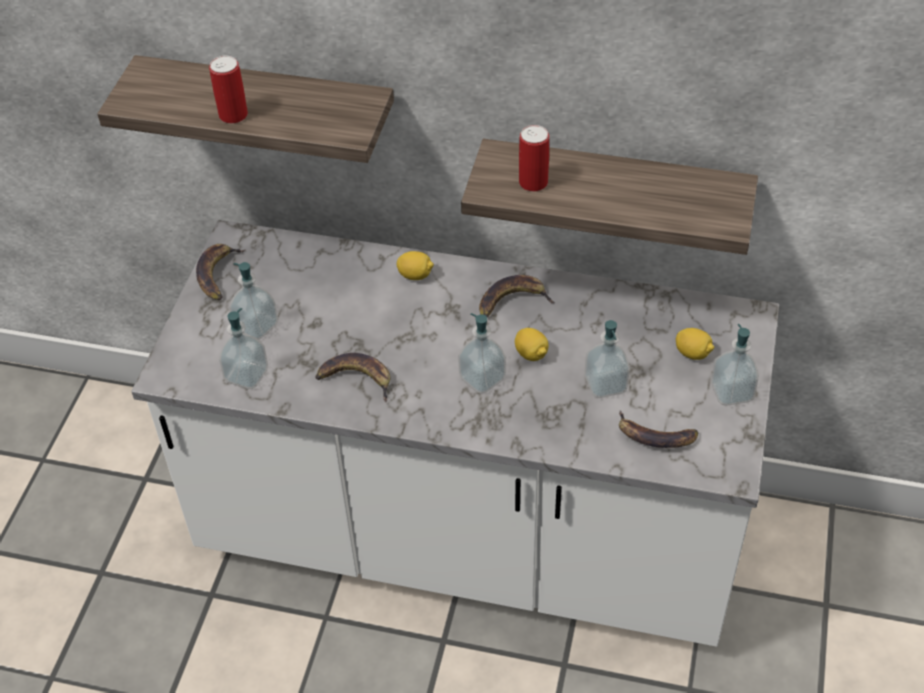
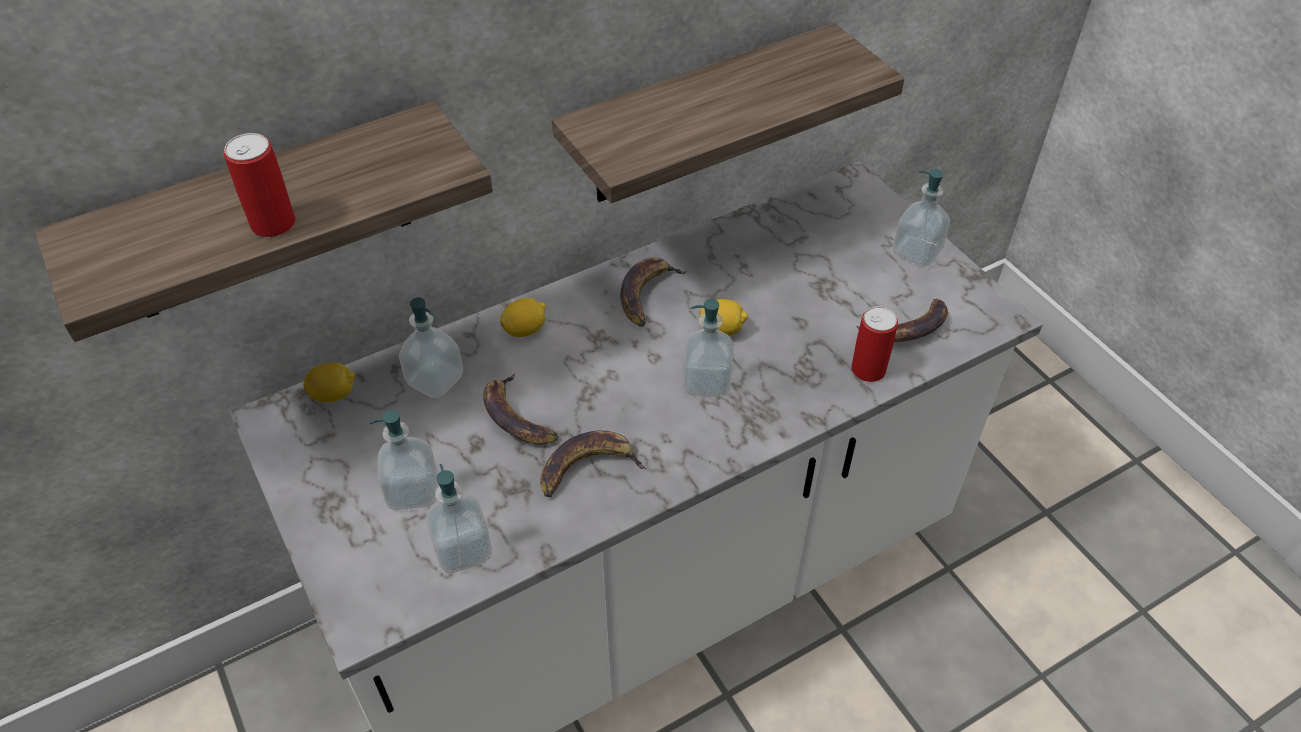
camera: 45 degrees left, 0 degrees up
(218, 274) = (299, 467): banana -> banana (517, 417)
(533, 182) = (657, 130): can -> can (868, 369)
(605, 384) = (816, 312): soap dispenser -> soap dispenser (435, 380)
(693, 353) = (849, 240): lemon -> lemon (334, 394)

